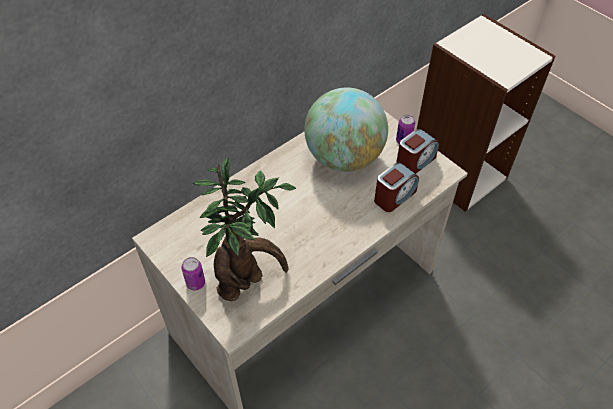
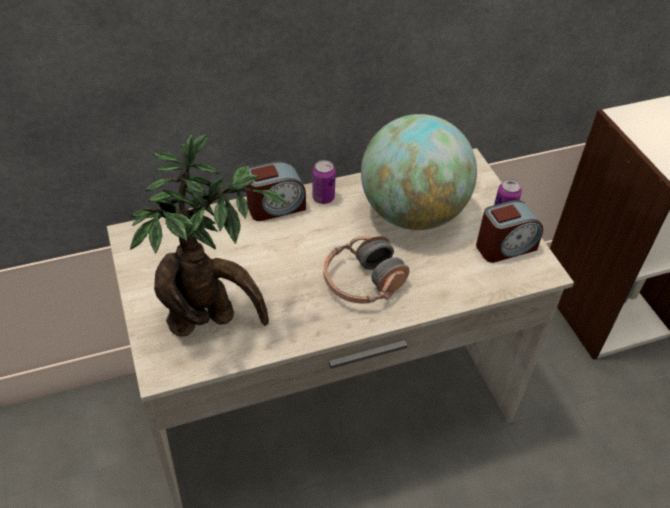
camera: 20 degrees right, 5 degrees down
(195, 283) = (149, 301): can -> can (323, 198)
(335, 218) = (363, 281): none -> headphones
(394, 196) = (455, 280): alarm clock -> alarm clock (276, 207)

